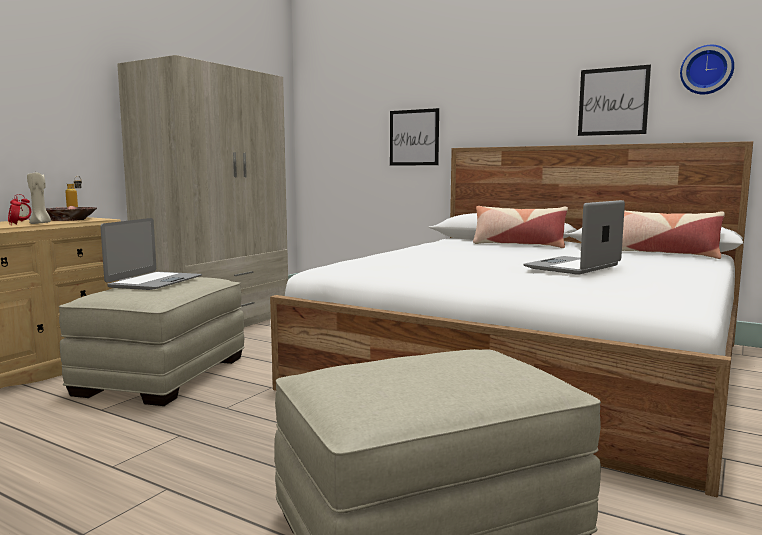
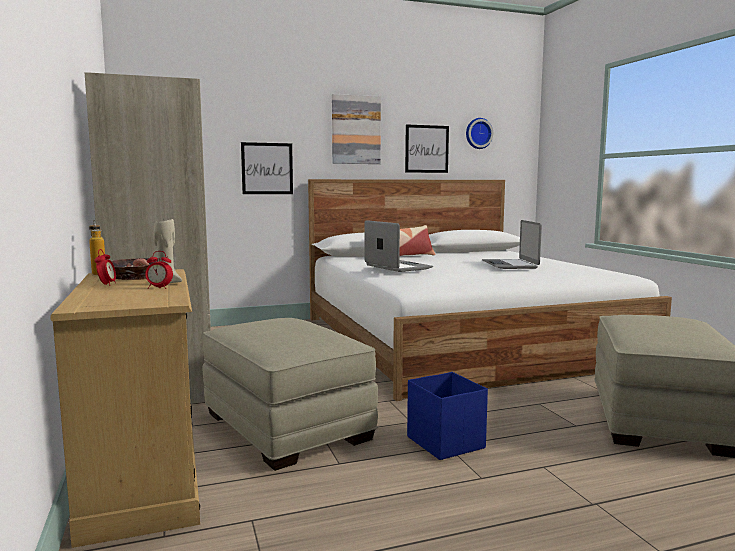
camera: 50 degrees left, 0 degrees up
(154, 282) = (268, 330): laptop -> laptop (397, 267)
(188, 432) = (445, 442): none -> blue storage box
(512, 85) = (356, 130): none -> picture
(663, 254) = (489, 252): pillow -> none

